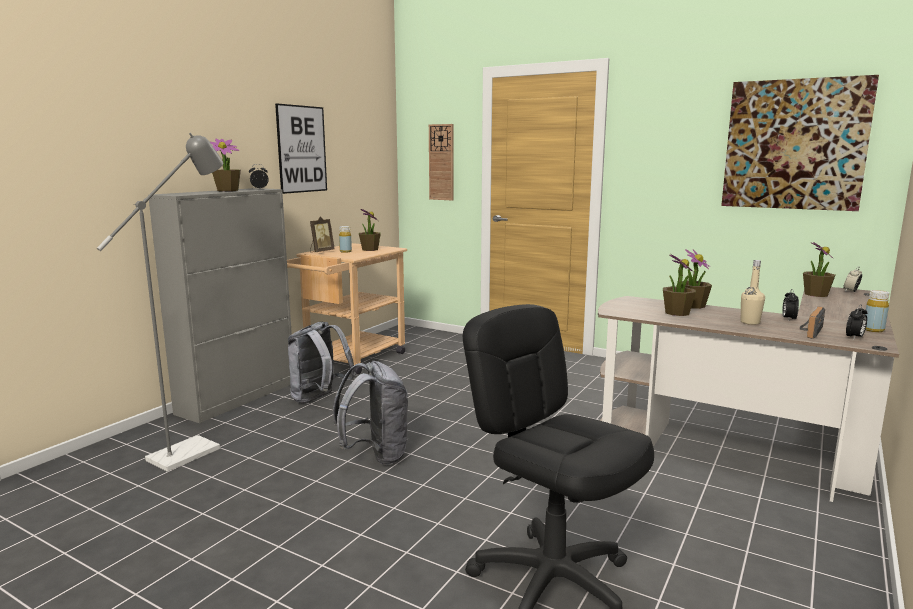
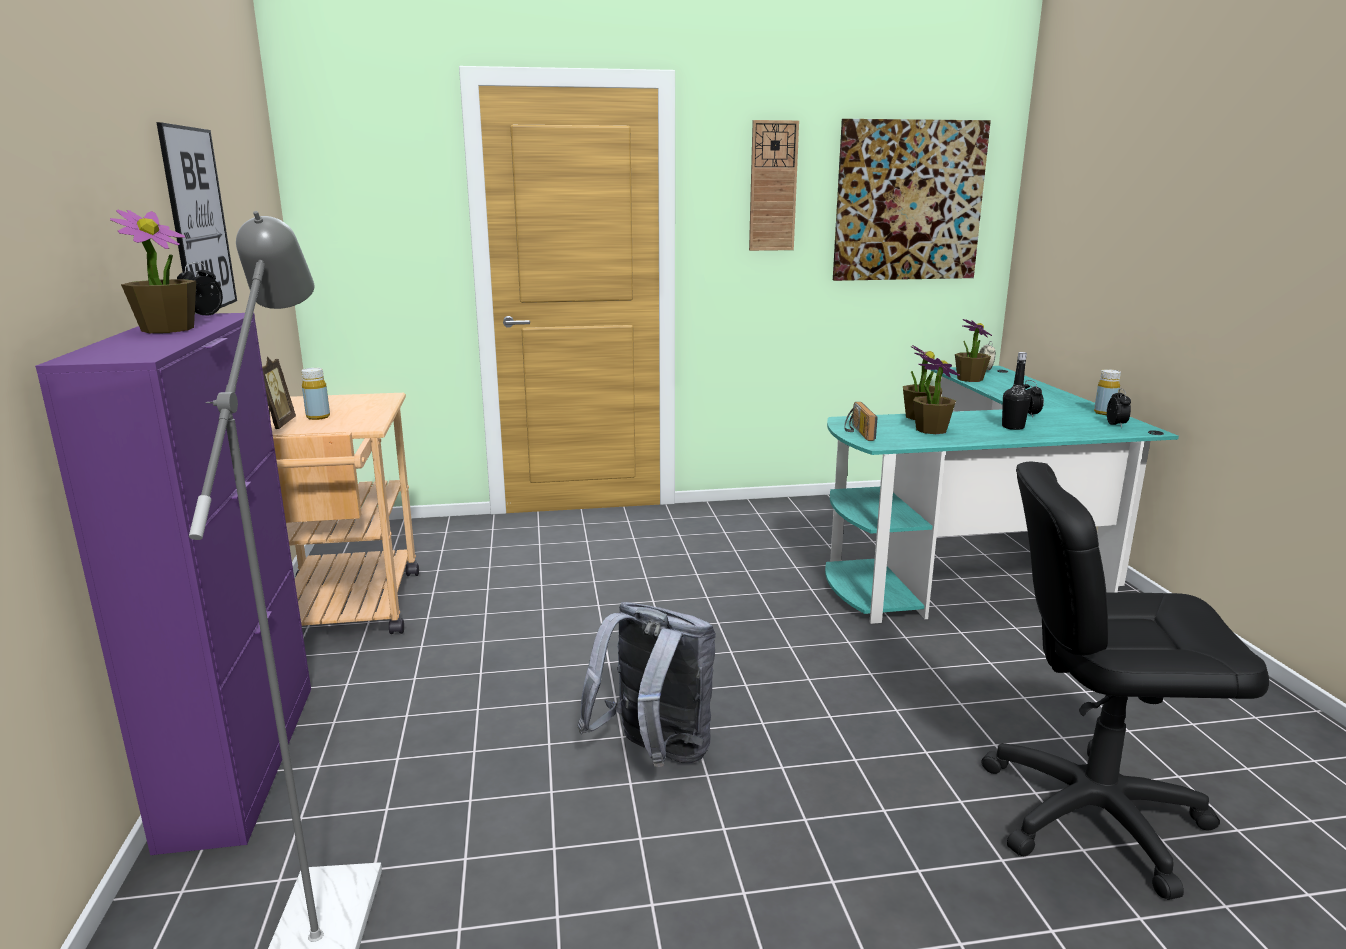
camera: 40 degrees left, 5 degrees up
(238, 397) = (243, 759): grey cabinet -> purple cabinet
(319, 399) = (409, 701): grey backpack -> none
(369, 249) = (351, 405): potted plant -> none
(441, 162) = (387, 231): wall clock -> wall clock (773, 186)
(750, 322) = (1013, 427): beige bottle -> black bottle
(760, 442) = (980, 561): brown desk -> turquoise desk
(809, 331) = (1074, 426): radio -> radio (857, 432)

